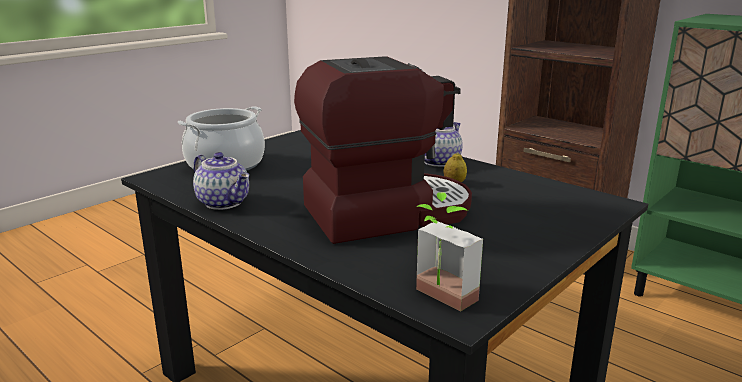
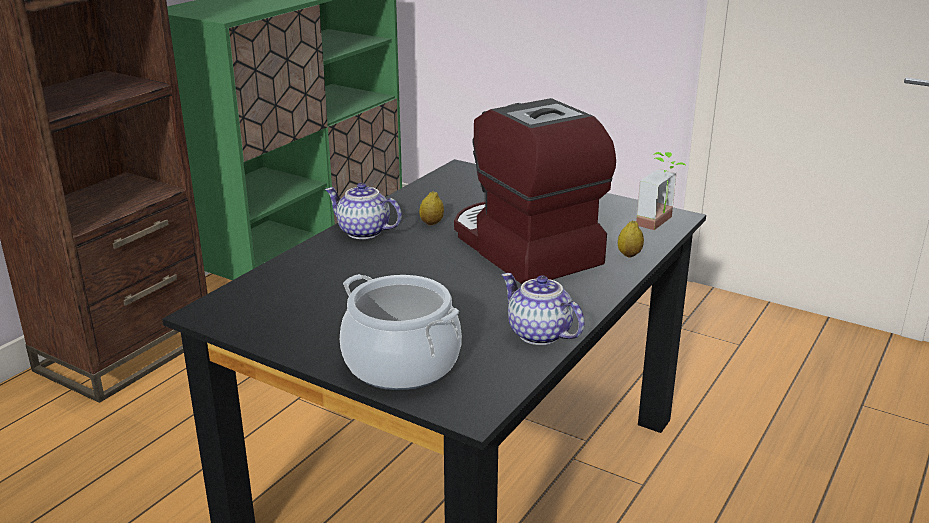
camera: 100 degrees left, 5 degrees up
(225, 202) = (538, 334): teapot -> teapot turned 75 degrees counterclockwise
(350, 261) = (629, 255): none -> lemon

